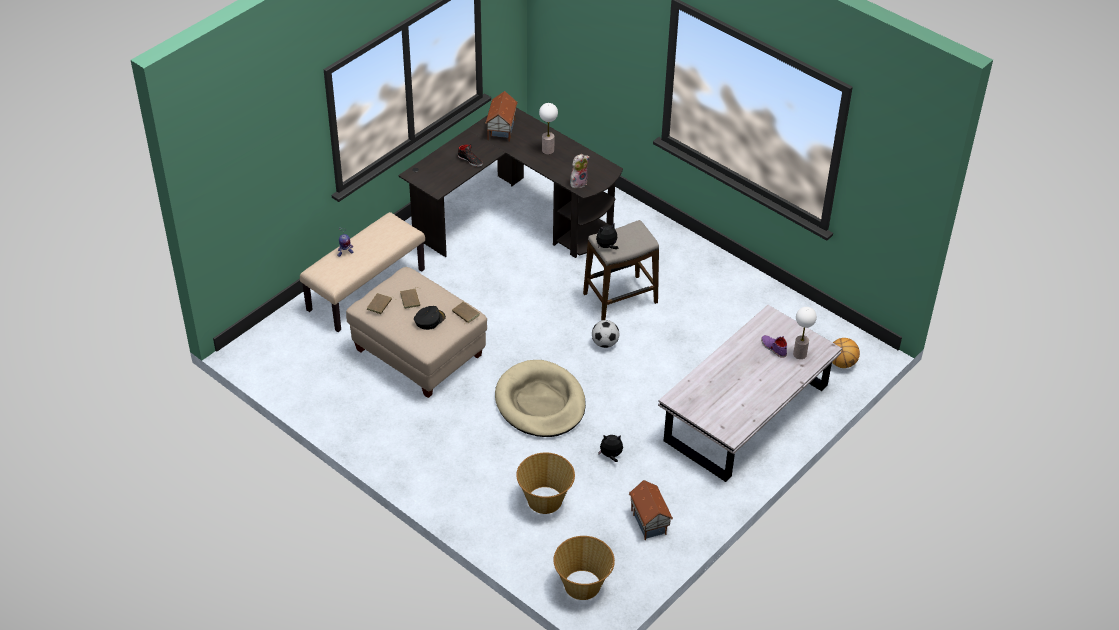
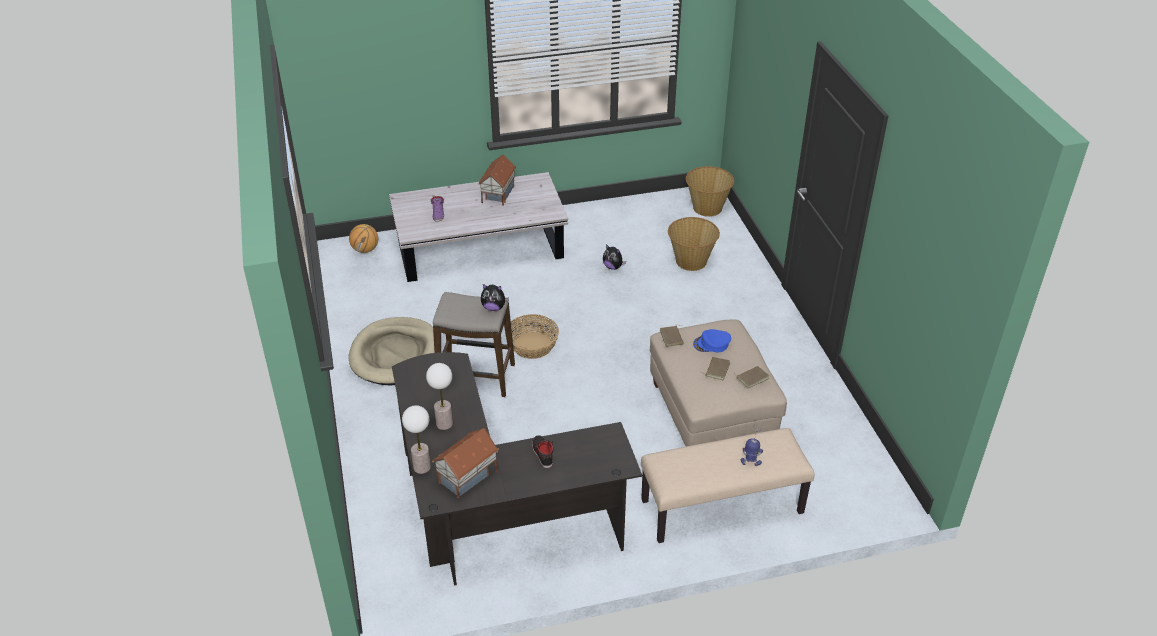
camera: 145 degrees left, 5 degrees down
(429, 319) = (711, 344): black cap -> blue cap
(540, 402) = (634, 325): beige dog bed -> beige dog bed (396, 354)
(578, 182) = (453, 371): plush toy -> none
(605, 343) = (532, 346): football -> basket
(650, 521) = (625, 220): toy house -> toy house (497, 194)
(799, 354) = (425, 202): table lamp -> table lamp (422, 467)

